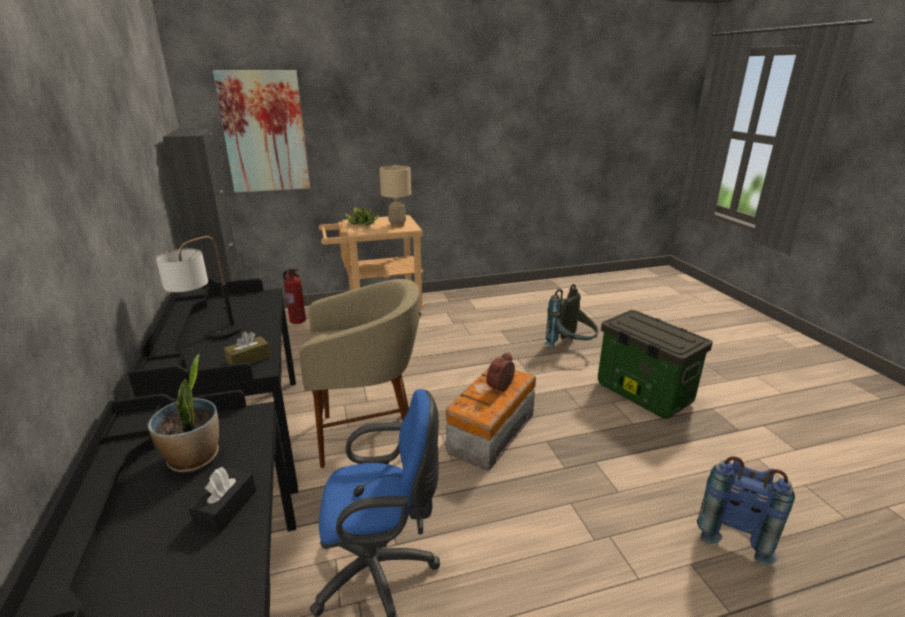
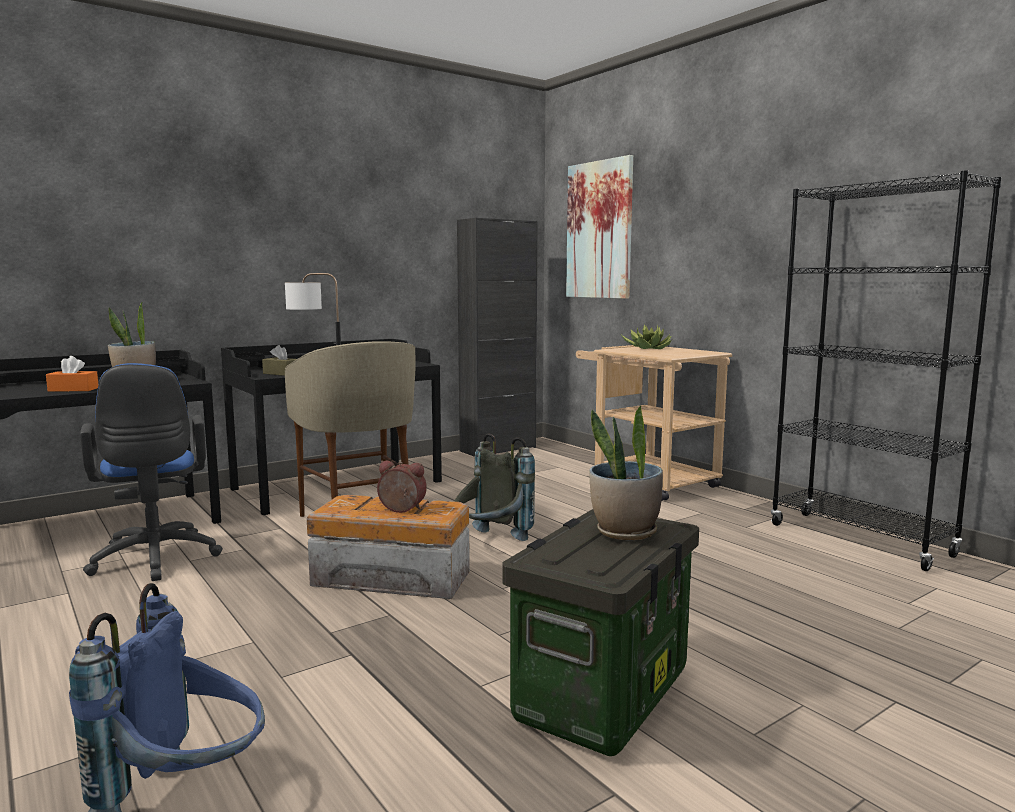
camera: 70 degrees right, 15 degrees down
(226, 508) = (73, 389): black tissue box -> orange tissue box
(298, 320) = (569, 458): fire extinguisher -> none
(397, 225) = (669, 353): beige table lamp -> none
(508, 292) = (860, 540): none -> black bookcase
(571, 348) = (706, 612): grey backpack -> grey backpack (491, 542)
(646, 324) = (625, 532): none -> potted plant

